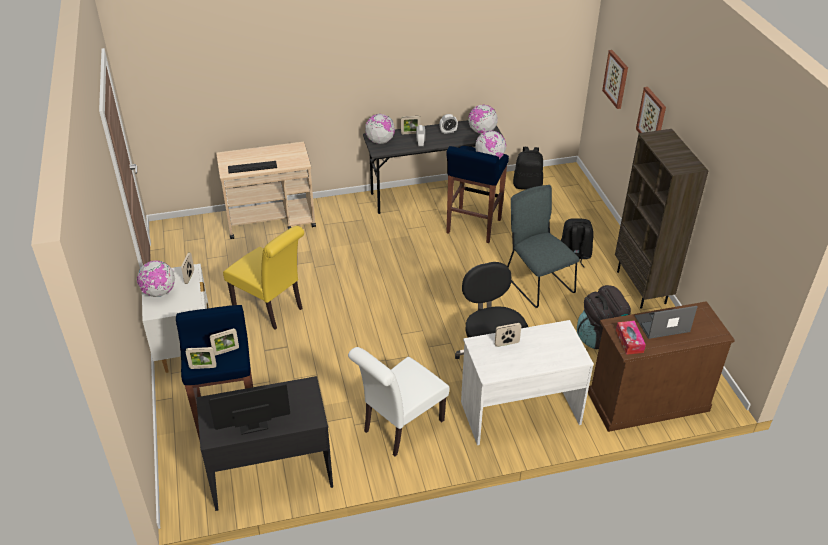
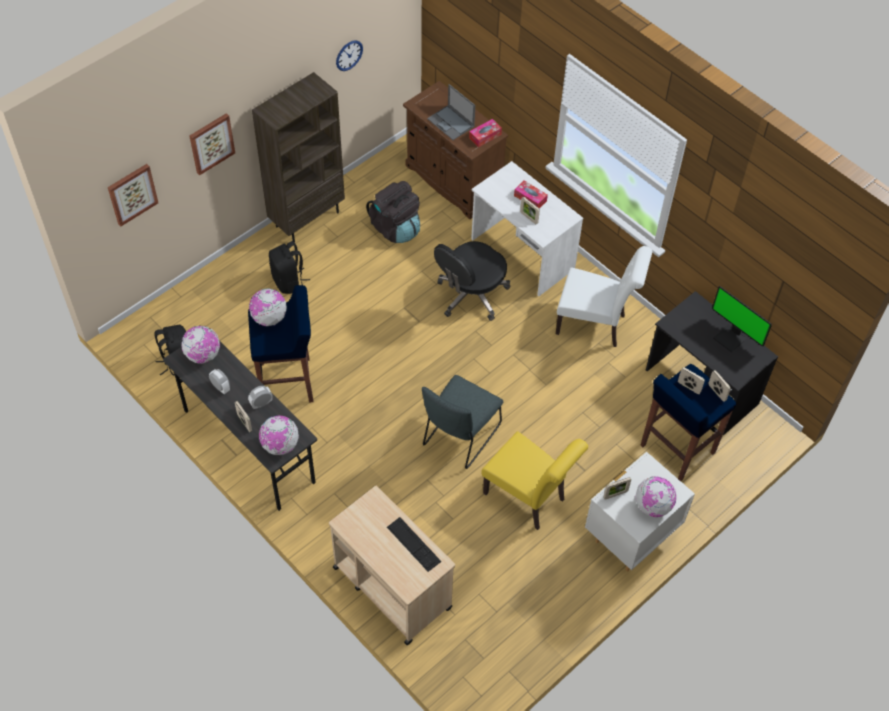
camera: 120 degrees left, 15 degrees up
(271, 308) = (528, 498): yellow chair -> yellow chair turned 120 degrees clockwise
(532, 355) = (530, 198): none -> tissue box
(537, 282) = (349, 297): grey chair -> grey chair (459, 437)
(735, 209) = (349, 55): none -> wall clock

